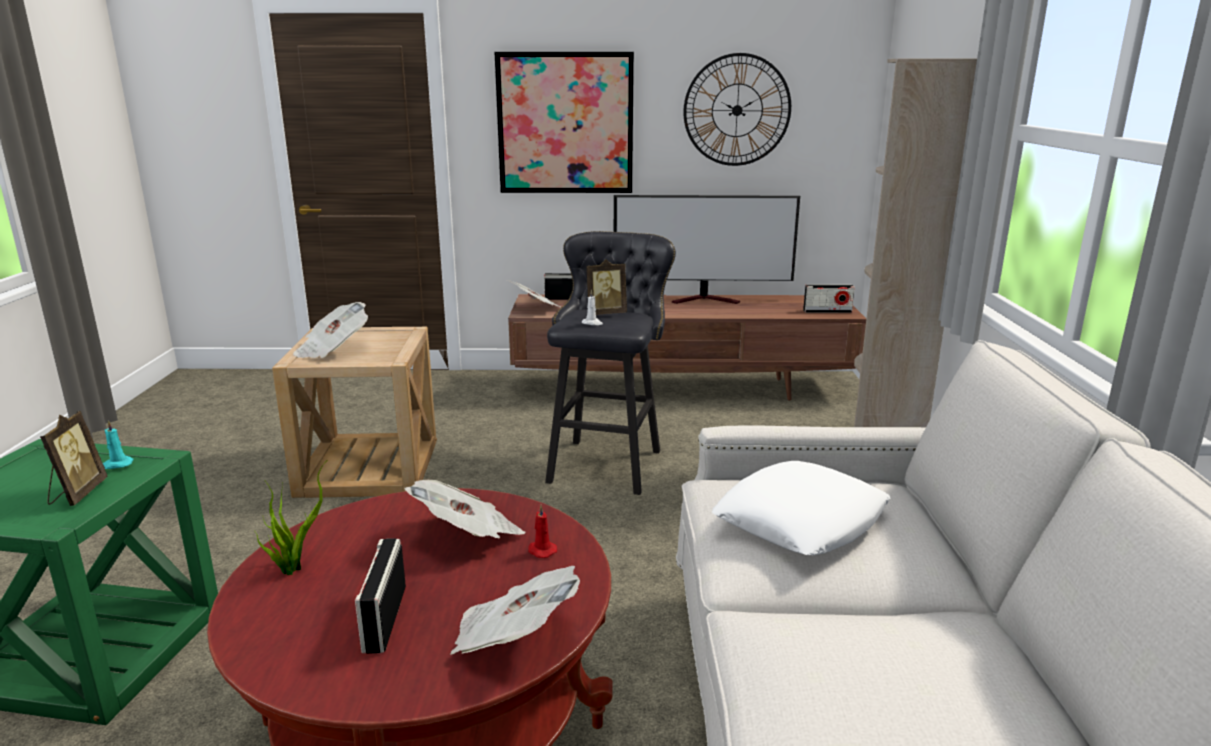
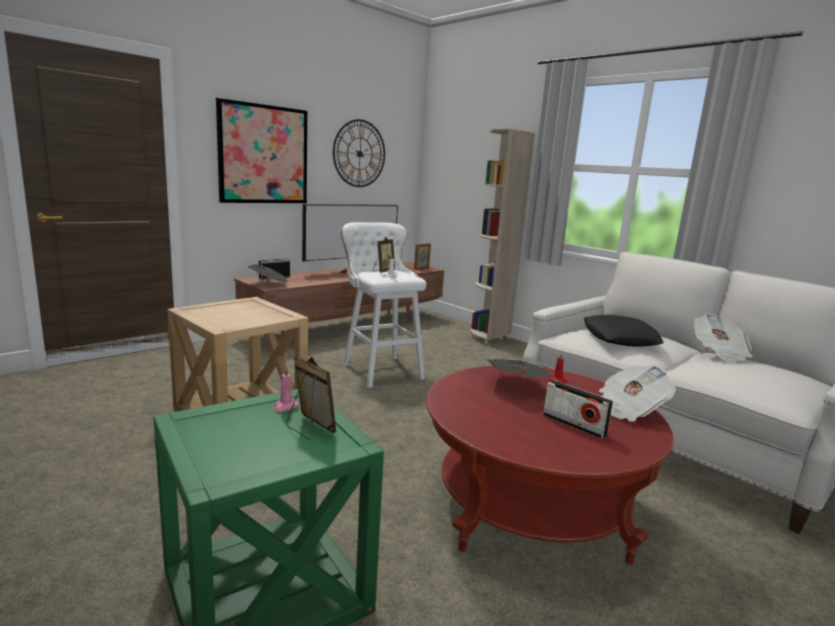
camera: 45 degrees left, 5 degrees down
(117, 465) = (285, 406): turquoise candle -> pink candle
(293, 567) = (484, 425): potted plant -> none
(333, 350) = (231, 317): newspaper -> newspaper (719, 352)
(609, 459) = (378, 367): black stool -> white stool
(801, 520) = (619, 338): white pillow -> black pillow
(827, 311) = (421, 269): radio -> picture frame

